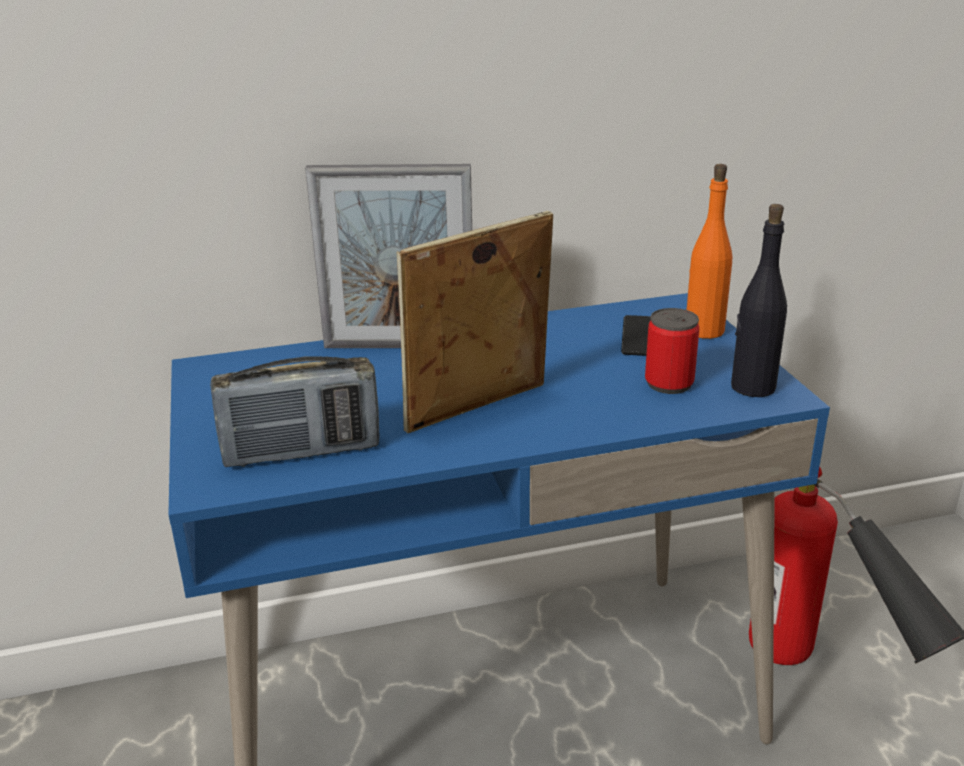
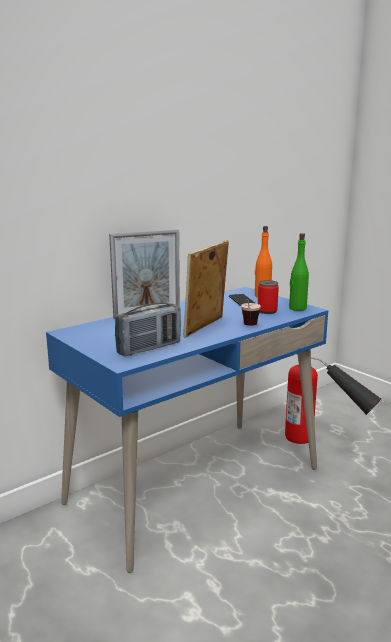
camera: 25 degrees left, 10 degrees down
(577, 426) = (248, 326): none -> cup
(752, 387) = (297, 308): black bottle -> green bottle

